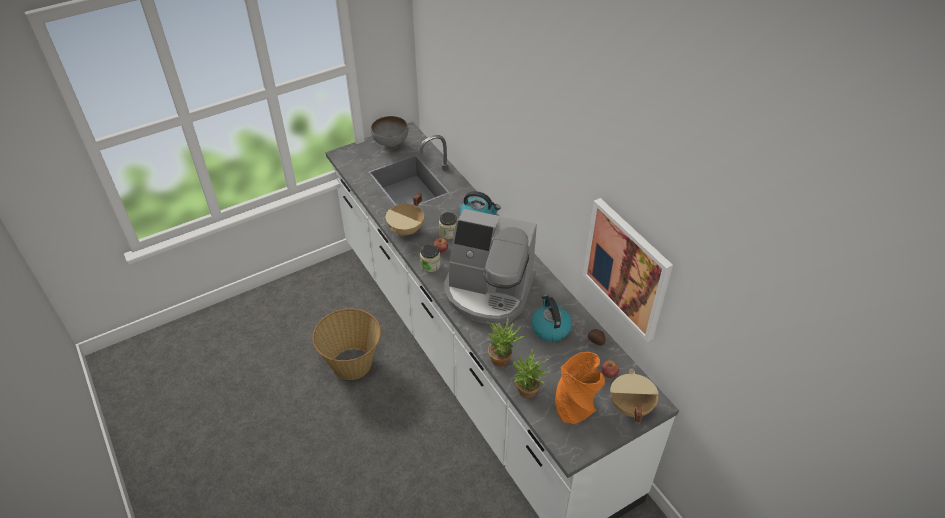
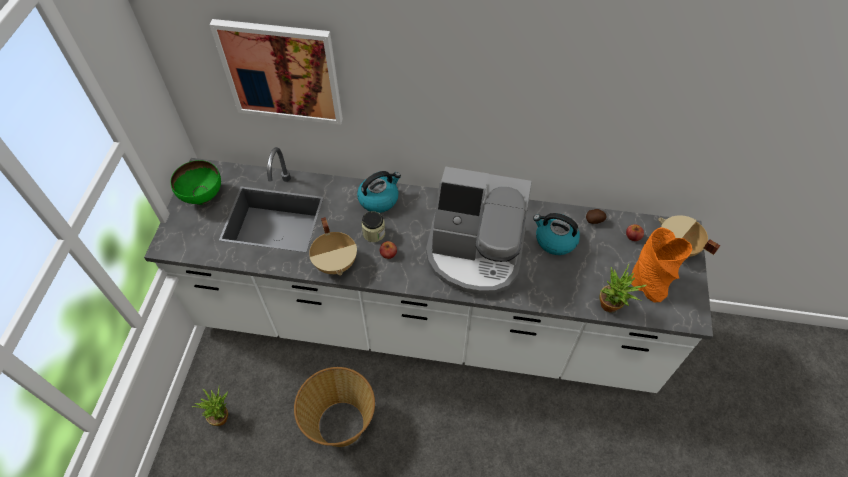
camera: 50 degrees left, 10 degrees up
(391, 145) = (203, 196): grey bowl -> green bowl
(430, 265) = (401, 275): jar -> none
(488, 291) = (475, 254): coffee machine -> coffee machine turned 45 degrees clockwise
(503, 358) = (560, 297): potted plant -> potted plant (221, 415)
(627, 269) = (616, 139): picture -> picture (281, 72)

